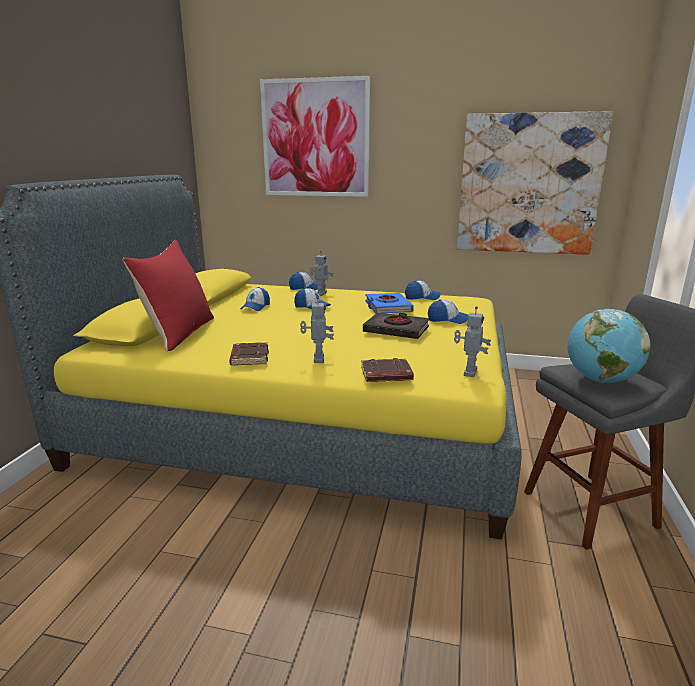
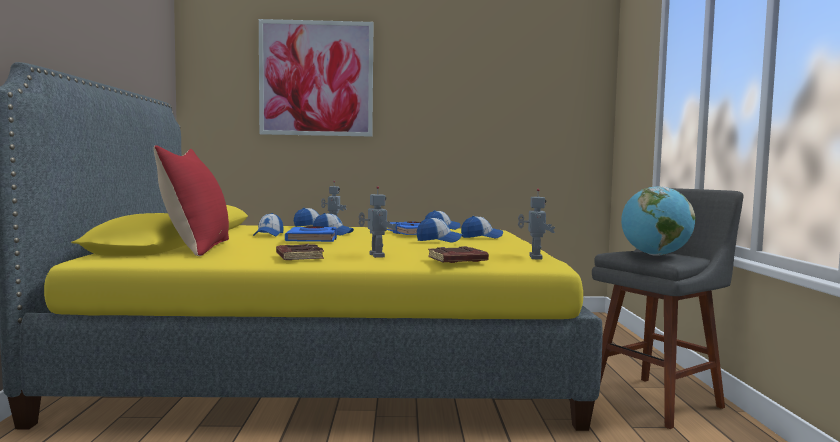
camera: 15 degrees left, 15 degrees down
(284, 320) = (312, 239): none -> blue book
(396, 330) = (439, 240): black book -> cap
(529, 185) = (527, 126): picture -> none

